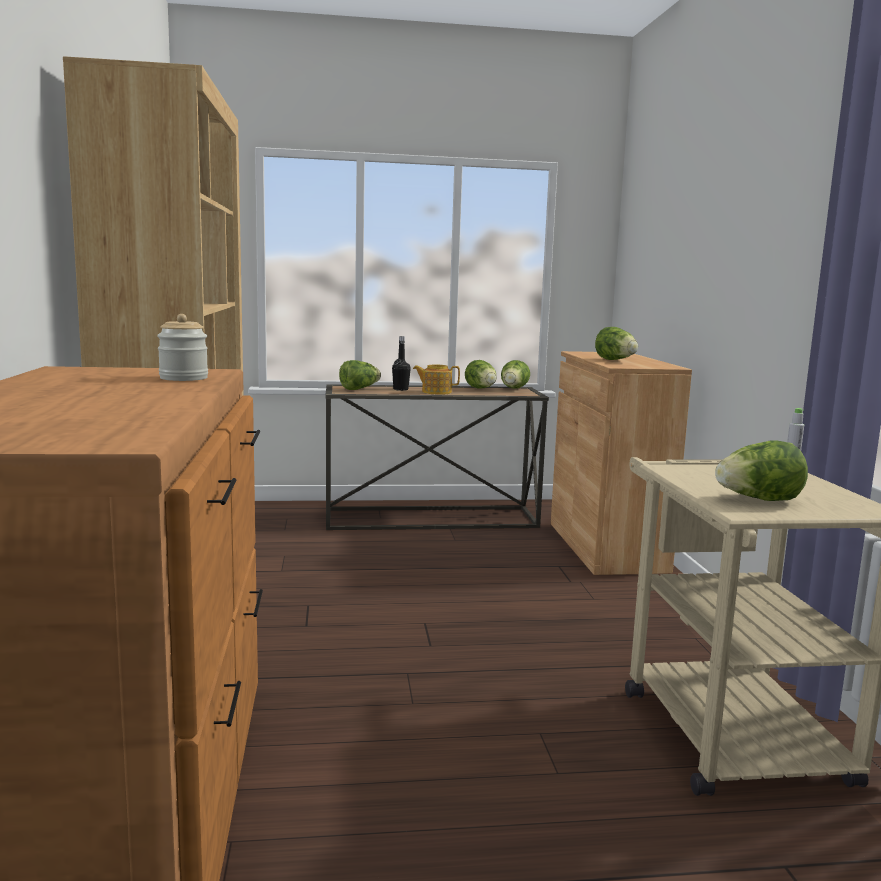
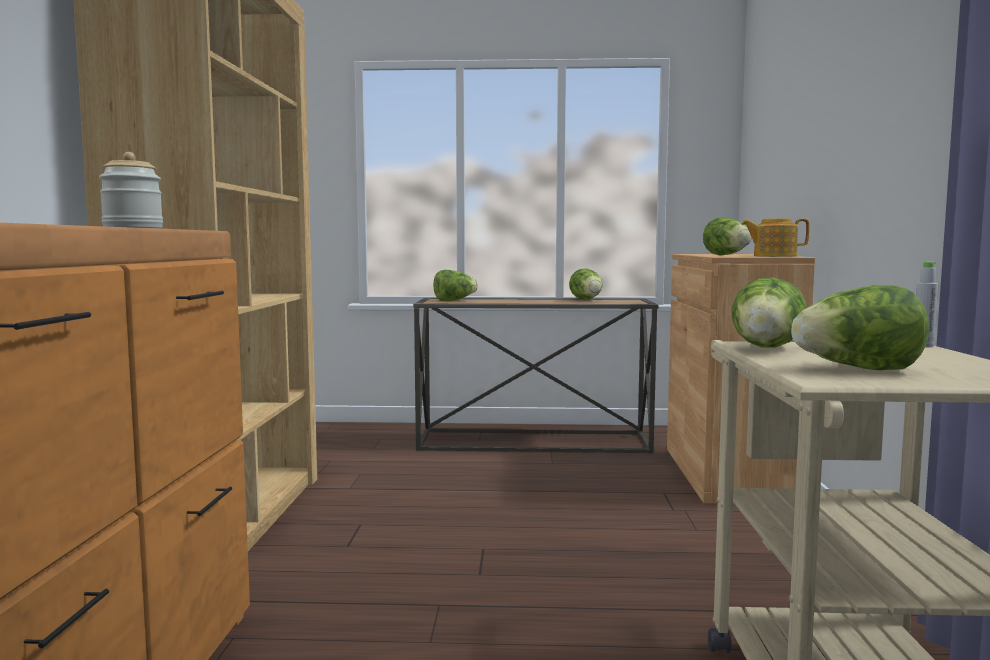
camera: 10 degrees right, 5 degrees down
(400, 389) = (498, 300): black bottle -> none
(436, 392) = (534, 301): teapot -> teapot (773, 256)
(513, 389) = (623, 299): lettuce -> lettuce (766, 349)

